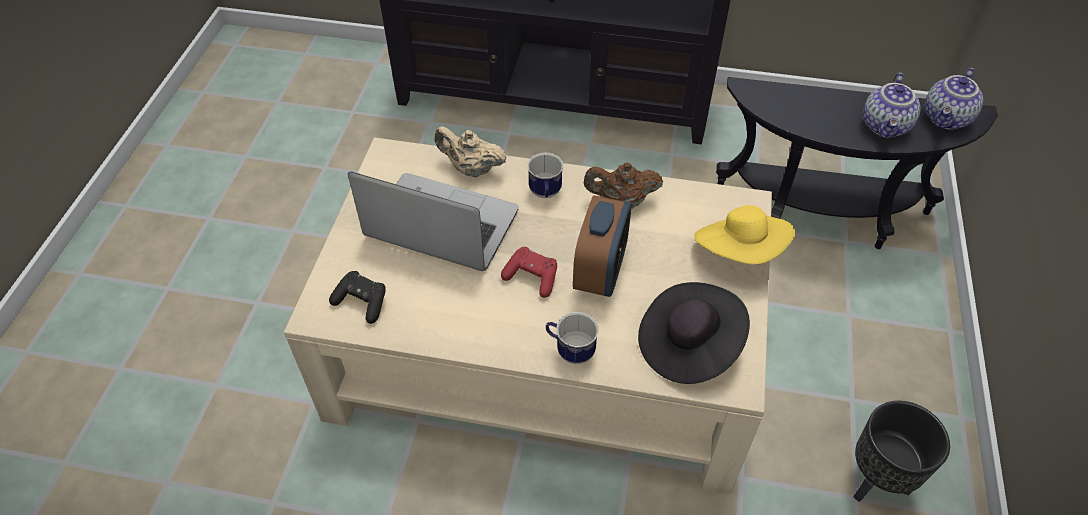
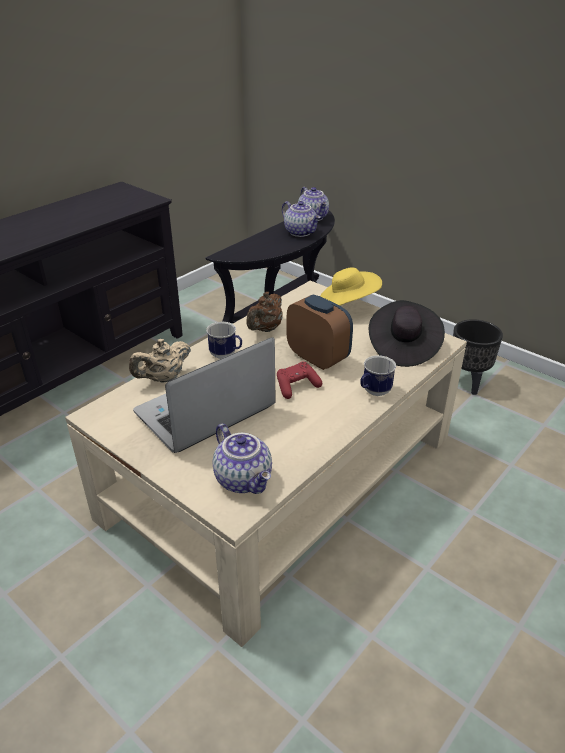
camera: 60 degrees left, 15 degrees down
(362, 302) = (245, 479): black game controller -> teapot

